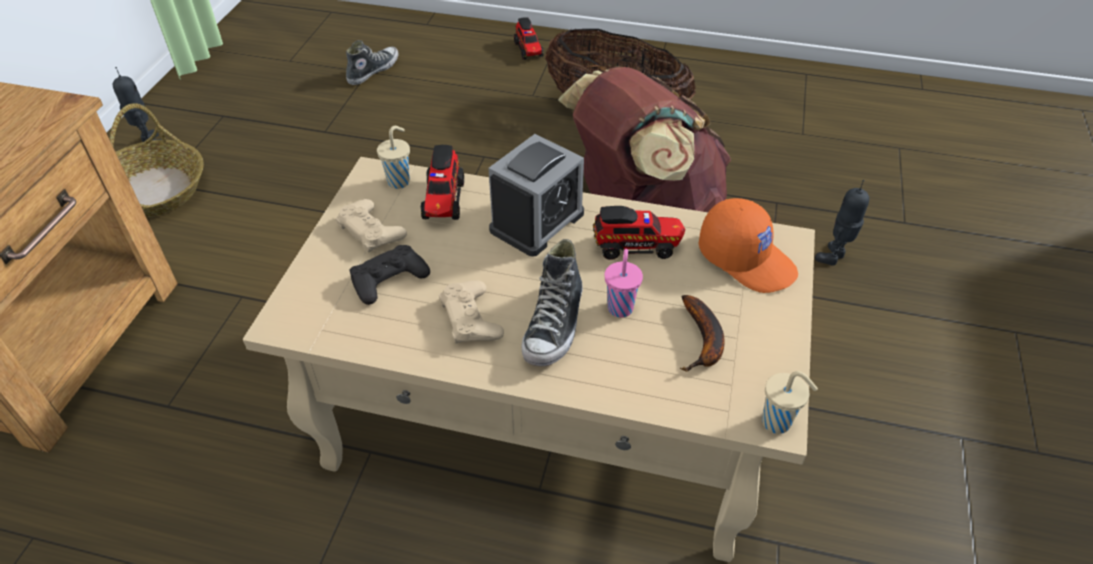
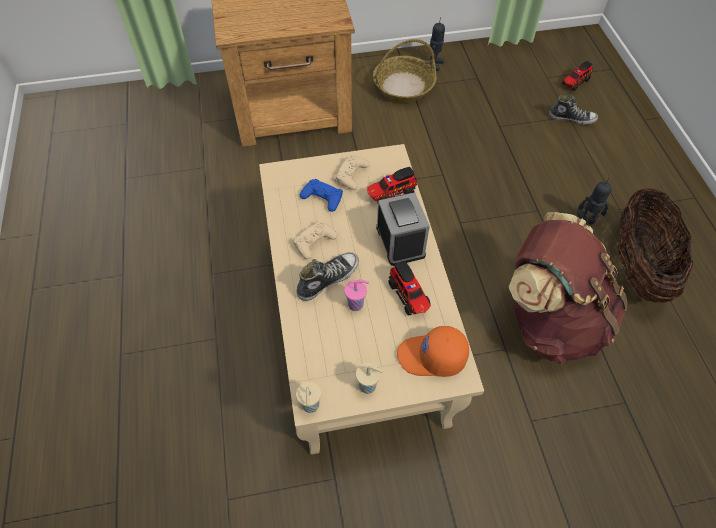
camera: 65 degrees right, 10 degrees up
(389, 279) = (322, 197): black game controller -> blue game controller
(399, 181) = (395, 168): beige cup -> beige cup (368, 386)
(529, 50) = (668, 186): toy truck -> toy truck (574, 83)
(537, 222) = (400, 241): alarm clock -> alarm clock turned 120 degrees counterclockwise
(554, 325) = (327, 279): shoe -> shoe turned 150 degrees clockwise
(703, 341) = (351, 352): banana -> none
(747, 259) = (432, 357): orange cap -> orange cap turned 75 degrees clockwise
(834, 257) = (593, 458): toy robot -> toy robot (586, 220)

